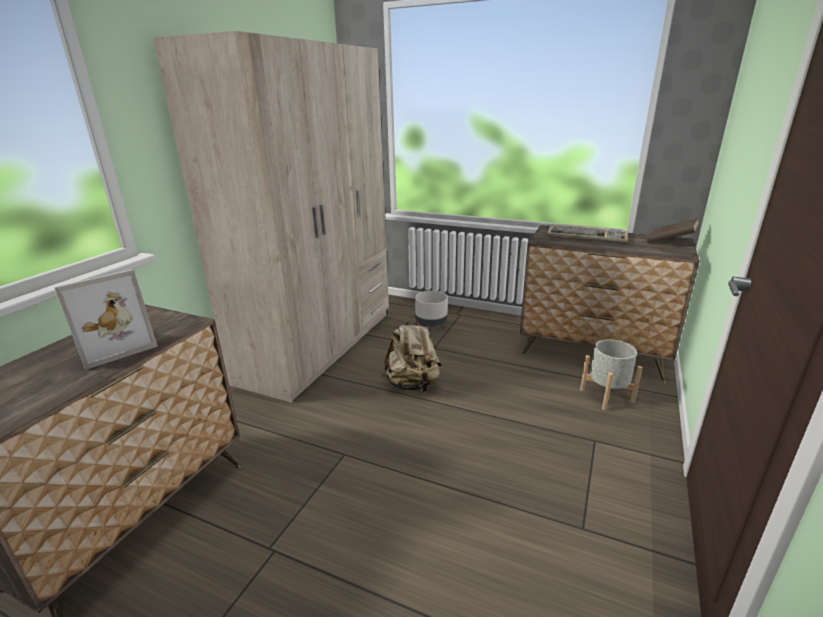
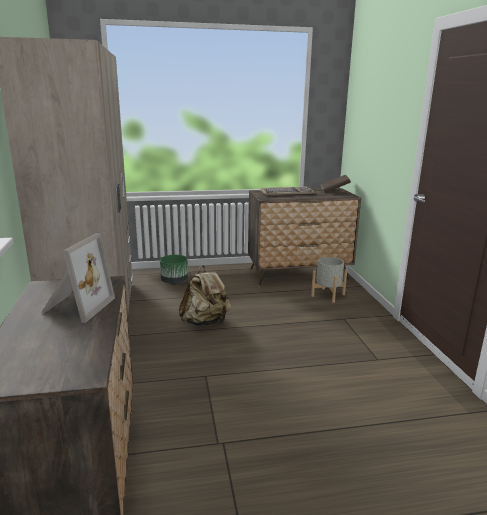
camera: 35 degrees left, 5 degrees down
(431, 323) = (174, 282): grey planter -> green planter

